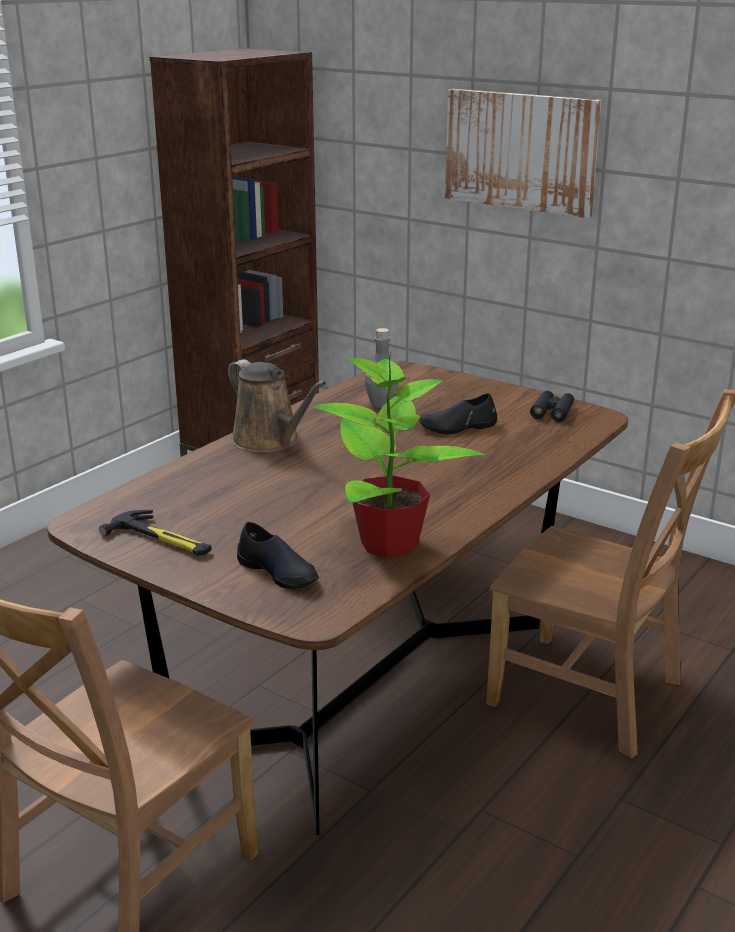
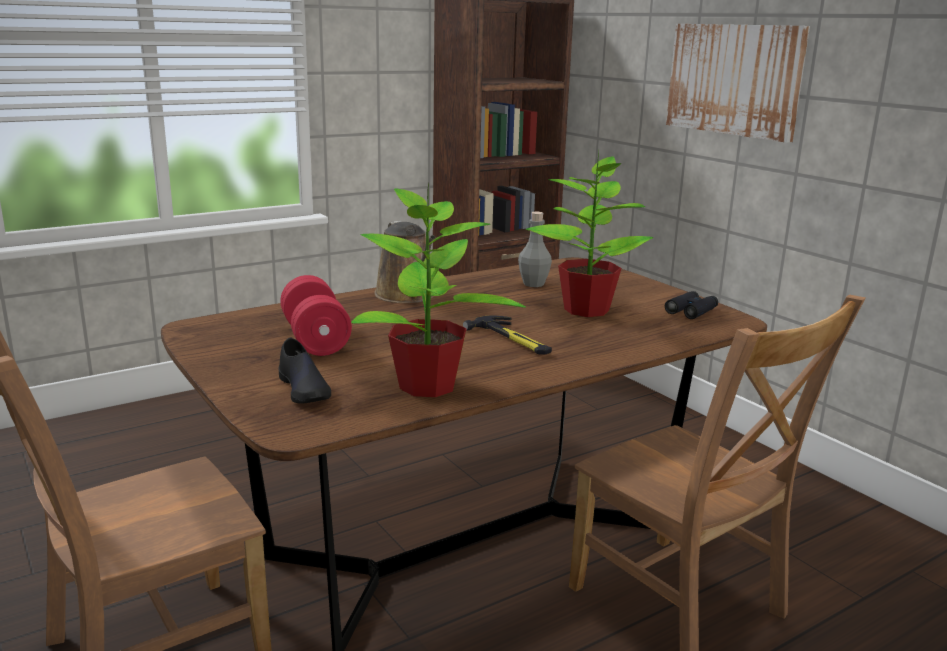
camera: 20 degrees right, 5 degrees down
(161, 539) = (238, 348): hammer -> hammer (512, 339)
(229, 512) = (315, 339): none -> red dumbbell
(457, 427) = (586, 309): black shoe -> potted plant

